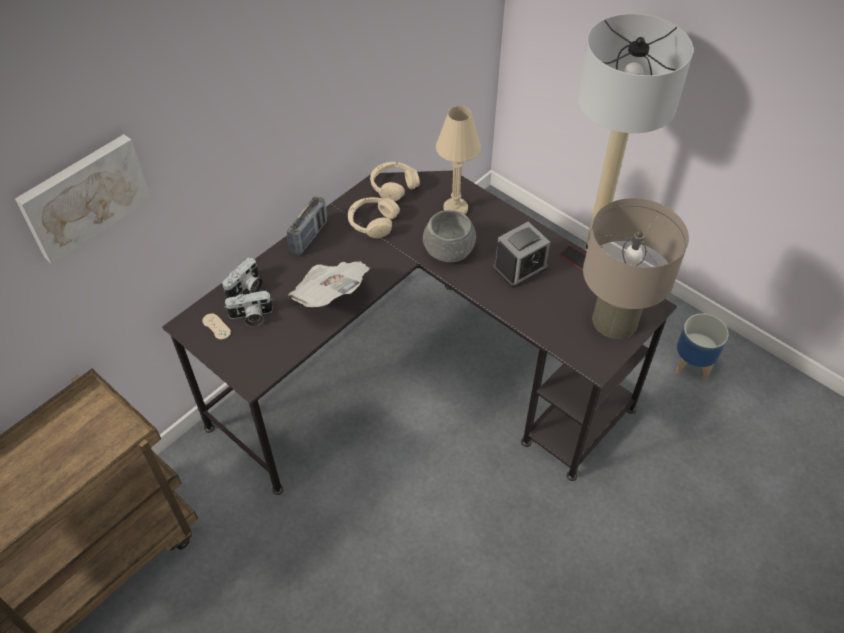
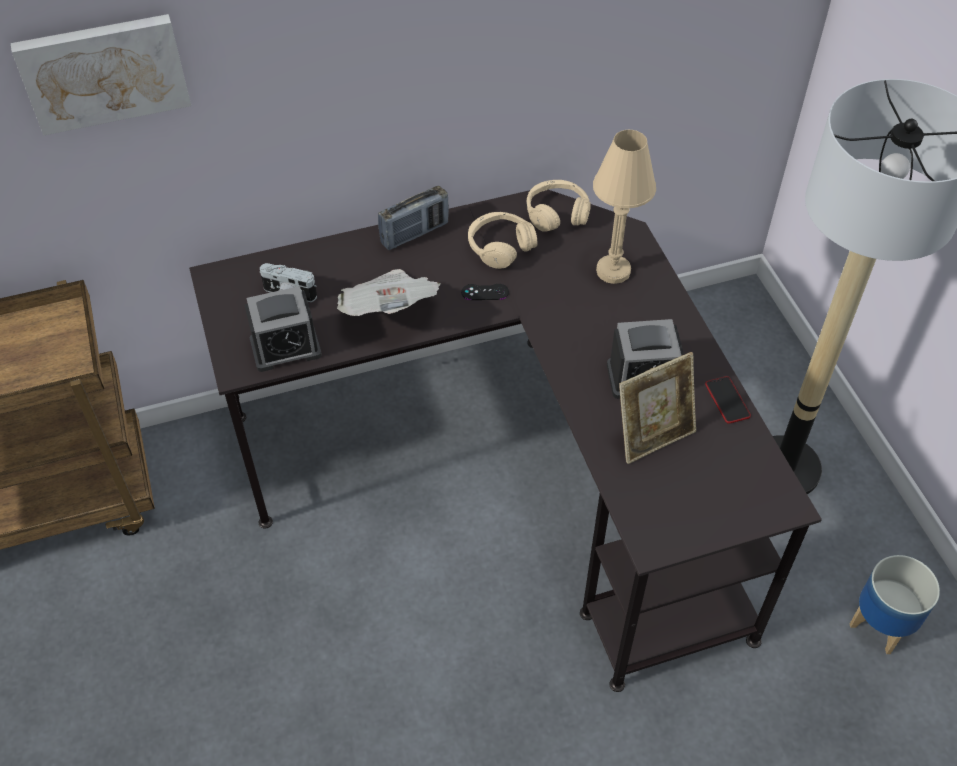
camera: 30 degrees right, 0 degrees up
(216, 326) = (243, 292): beige game controller -> none
(246, 288) = (304, 264): camera -> none
(275, 351) = (285, 347): none -> alarm clock
(384, 256) = (485, 292): none -> black game controller
(449, 249) = (569, 316): grey bowl -> none
(551, 301) = (653, 436): none -> picture frame
(615, 320) = (720, 498): beige table lamp -> none

